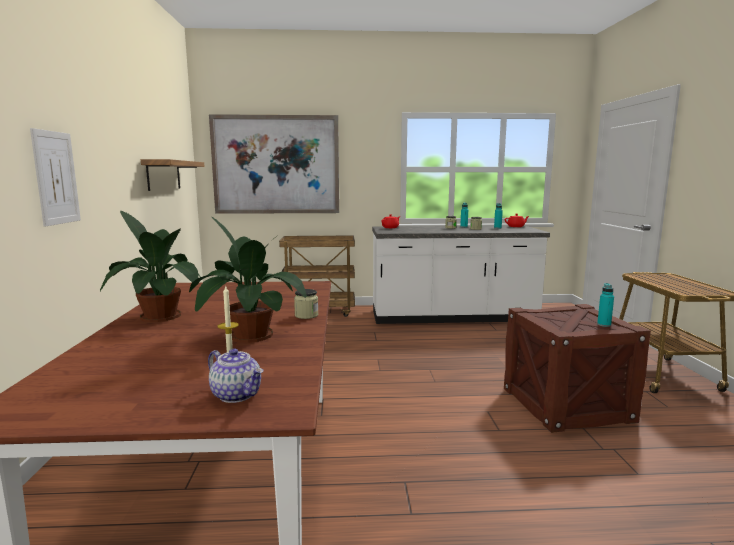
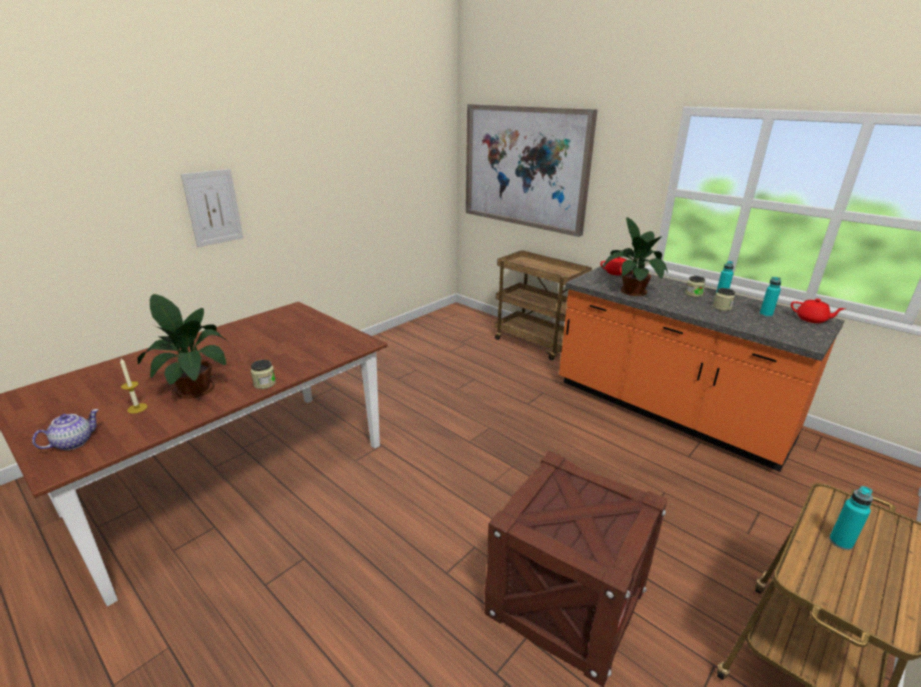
camera: 45 degrees right, 15 degrees up
(158, 315) = (210, 340): potted plant -> potted plant (631, 290)
(163, 175) = (386, 180): shelf -> none
(237, 395) = (74, 442): teapot -> teapot turned 135 degrees counterclockwise
(452, 317) = (668, 411): white counter -> orange counter
(604, 325) = (596, 542): turquoise bottle -> turquoise bottle (840, 542)

